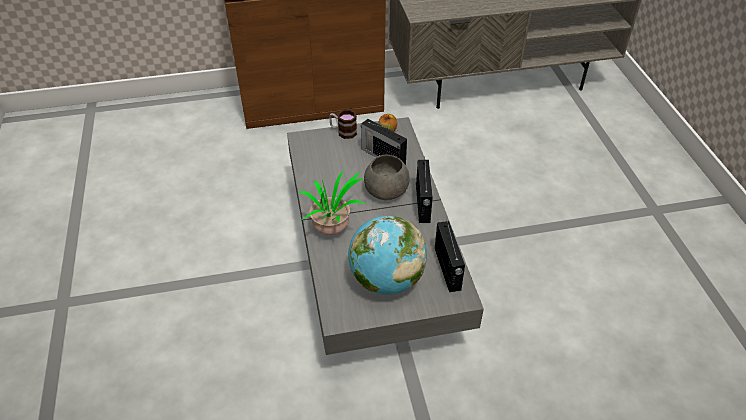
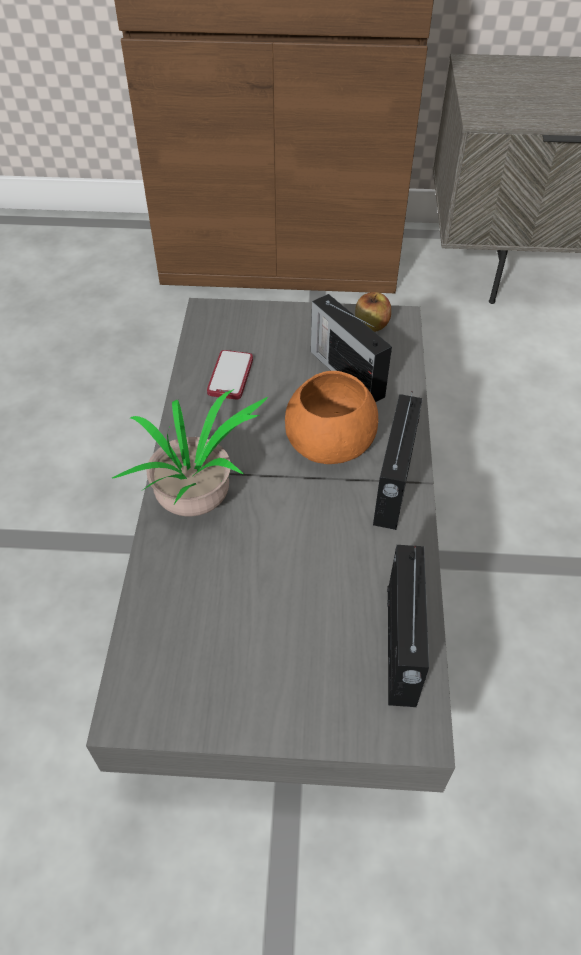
camera: 15 degrees right, 5 degrees up
(325, 168) = (230, 376): none -> phone
(343, 132) = (289, 313): mug -> none
(385, 191) = (328, 443): grey bowl -> orange bowl
(386, 280) = (263, 641): globe -> none

